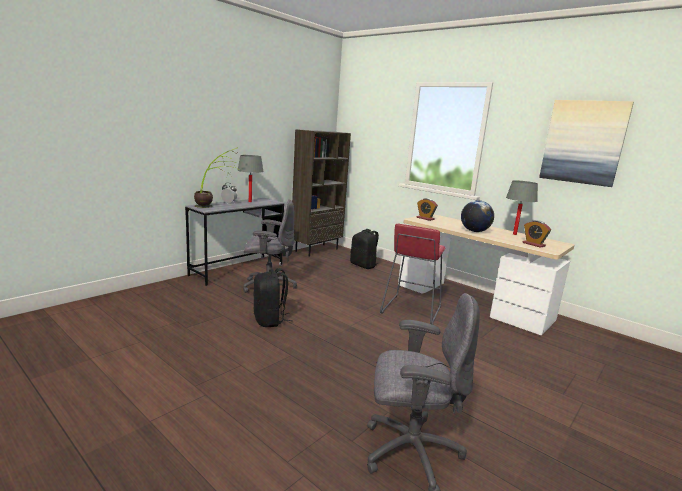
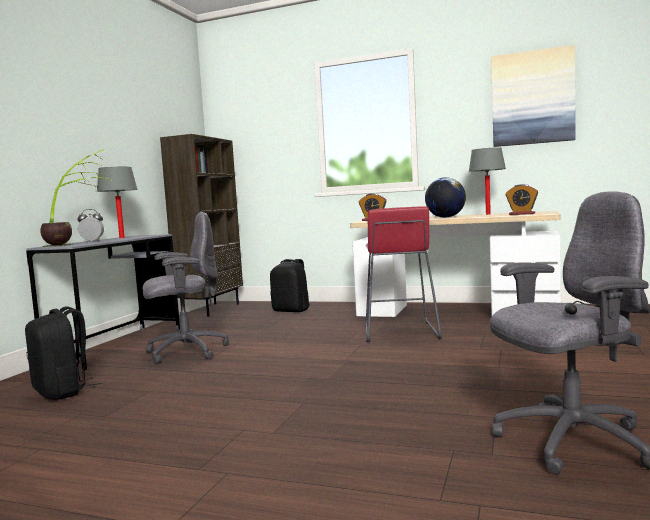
camera: 20 degrees left, 10 degrees down
(270, 320) = (229, 380): black backpack -> black backpack (62, 392)

